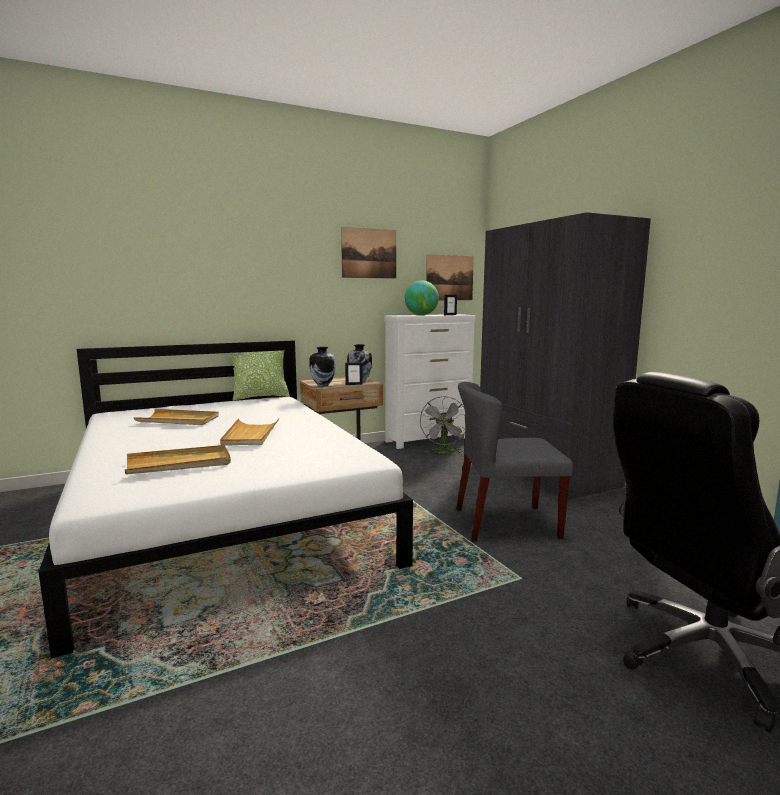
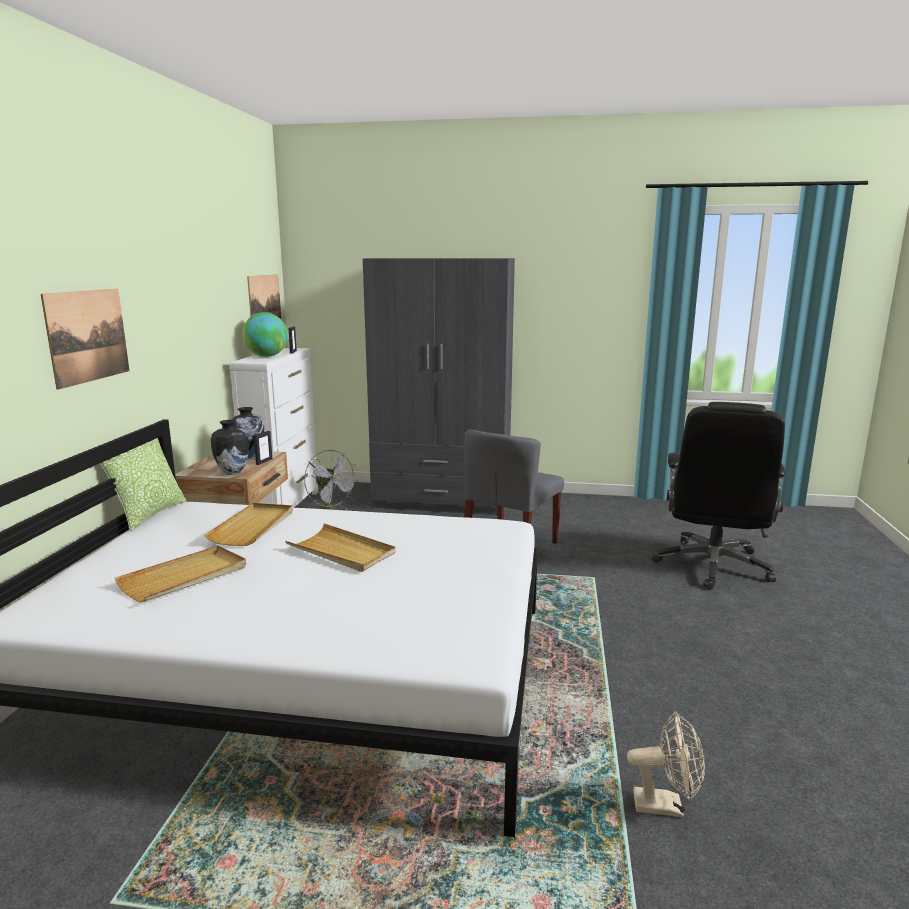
camera: 55 degrees left, 5 degrees up
(112, 741) = (666, 805): none -> beige fan
(179, 464) = (401, 602): beige tray -> beige tray (253, 527)
(369, 253) = (206, 280): picture -> picture (88, 336)

